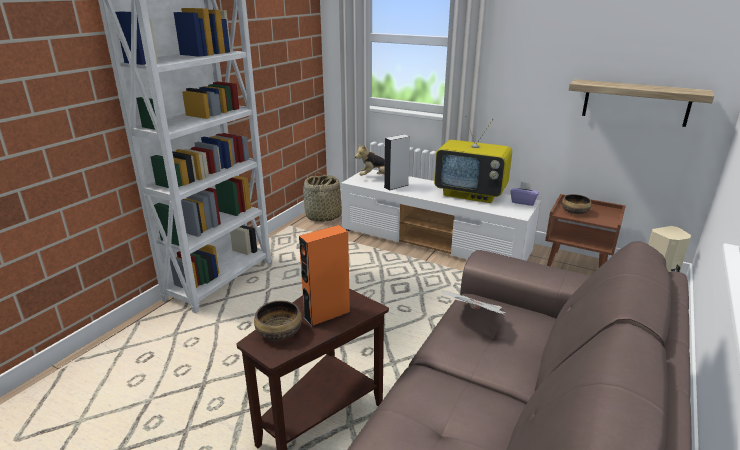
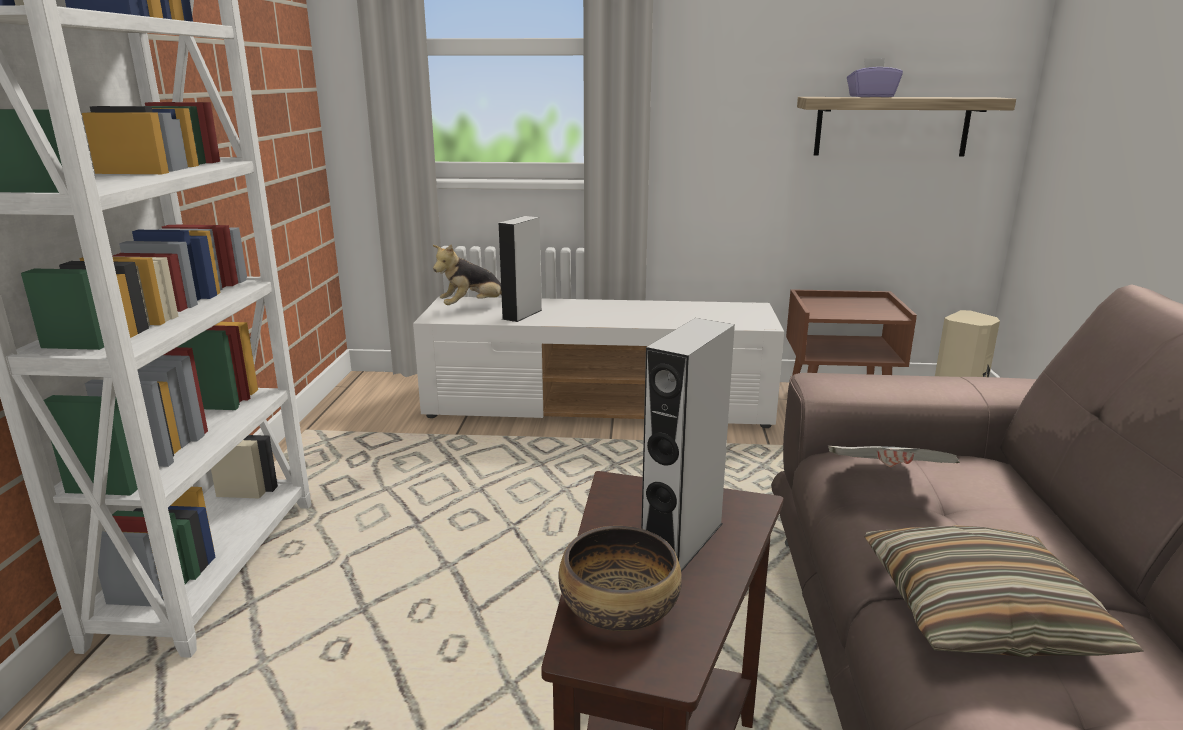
camera: 25 degrees left, 5 degrees down
(323, 216) = (365, 403): basket -> none
(327, 315) = (682, 541): orange speaker -> grey speaker
(448, 382) = (981, 614): none -> pillow
(471, 194) = (659, 309): television -> none
(523, 202) = (748, 308): purple tissue box -> purple tissue box (871, 97)
(575, 211) = (834, 309): bowl -> none

